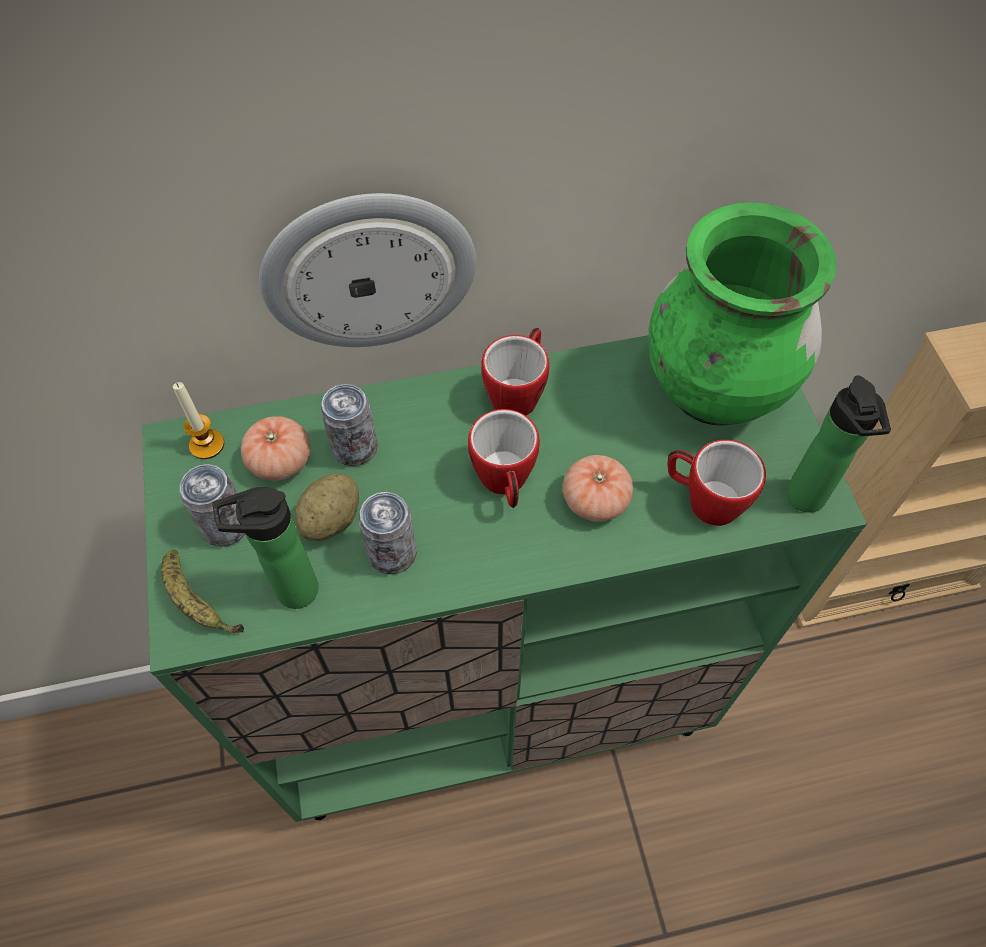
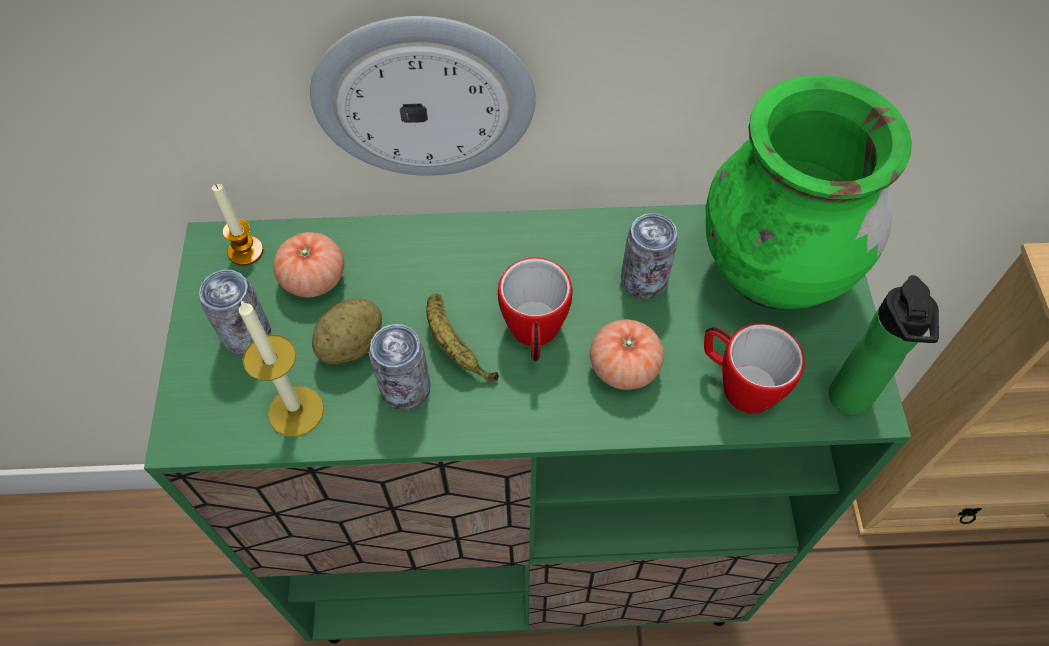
camera: 10 degrees right, 0 degrees up
(198, 602) = (204, 407): banana -> banana (455, 346)
(290, 592) = (296, 411): bottle -> candle
(355, 448) = (390, 276): can -> can (644, 280)
(518, 392) = (567, 243): mug -> none

